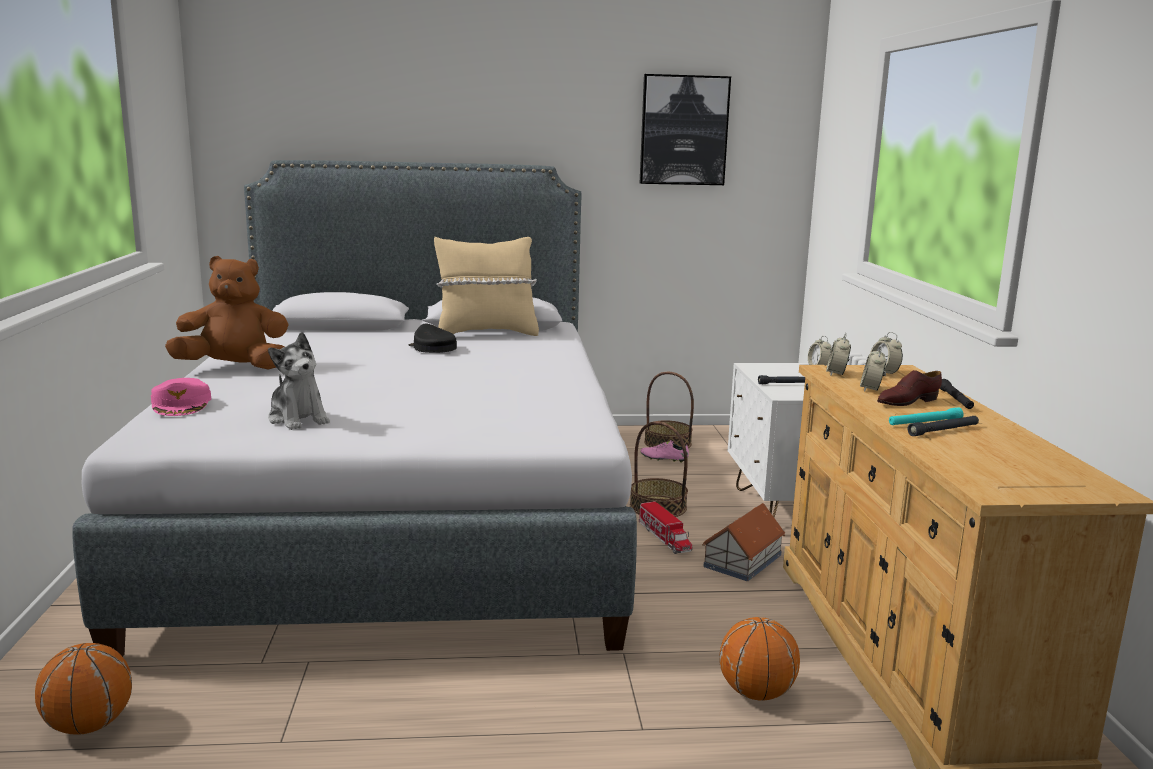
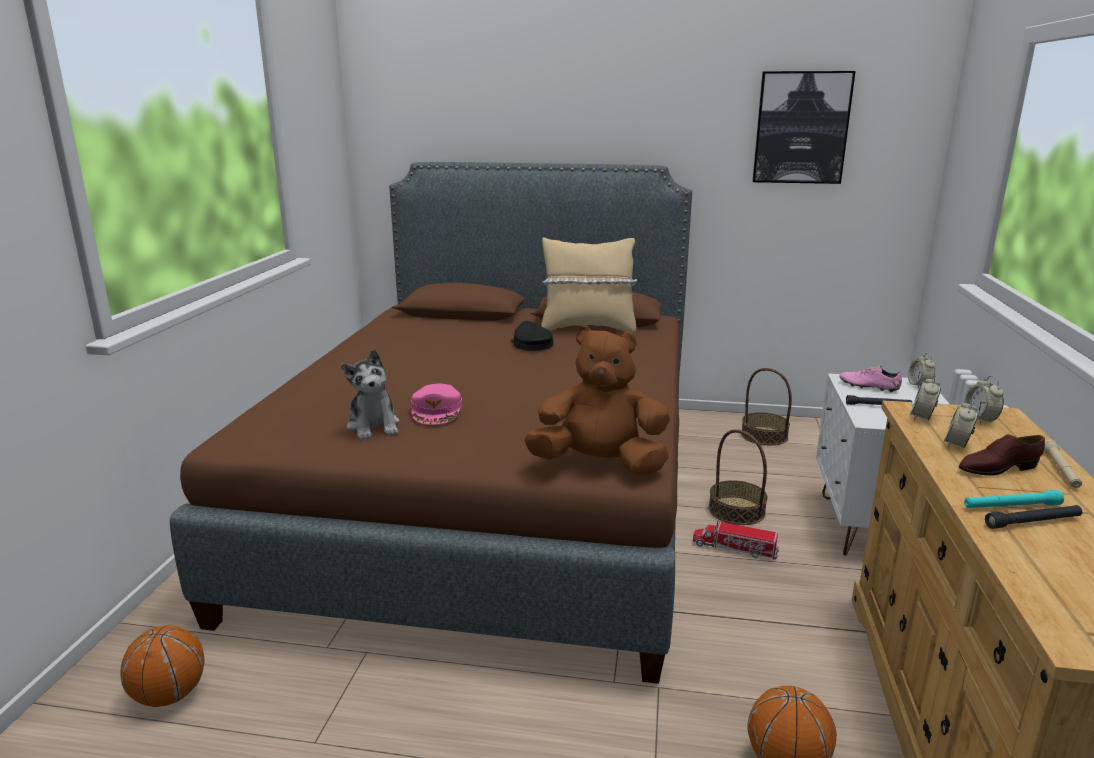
camera: 15 degrees right, 5 degrees up
(182, 404) = (284, 402): pink cap -> pink cap (437, 410)
(235, 368) = (350, 360): brown plush toy -> brown plush toy (599, 465)
(400, 512) = (494, 492): grey bed -> brown bed
(664, 459) = (756, 453): pink shoe -> pink shoe (868, 386)
(664, 538) = (734, 549): toy truck -> toy truck turned 120 degrees clockwise
(743, 560) = (810, 586): toy house -> none
(955, 400) = (1060, 469): black flashlight -> beige flashlight

